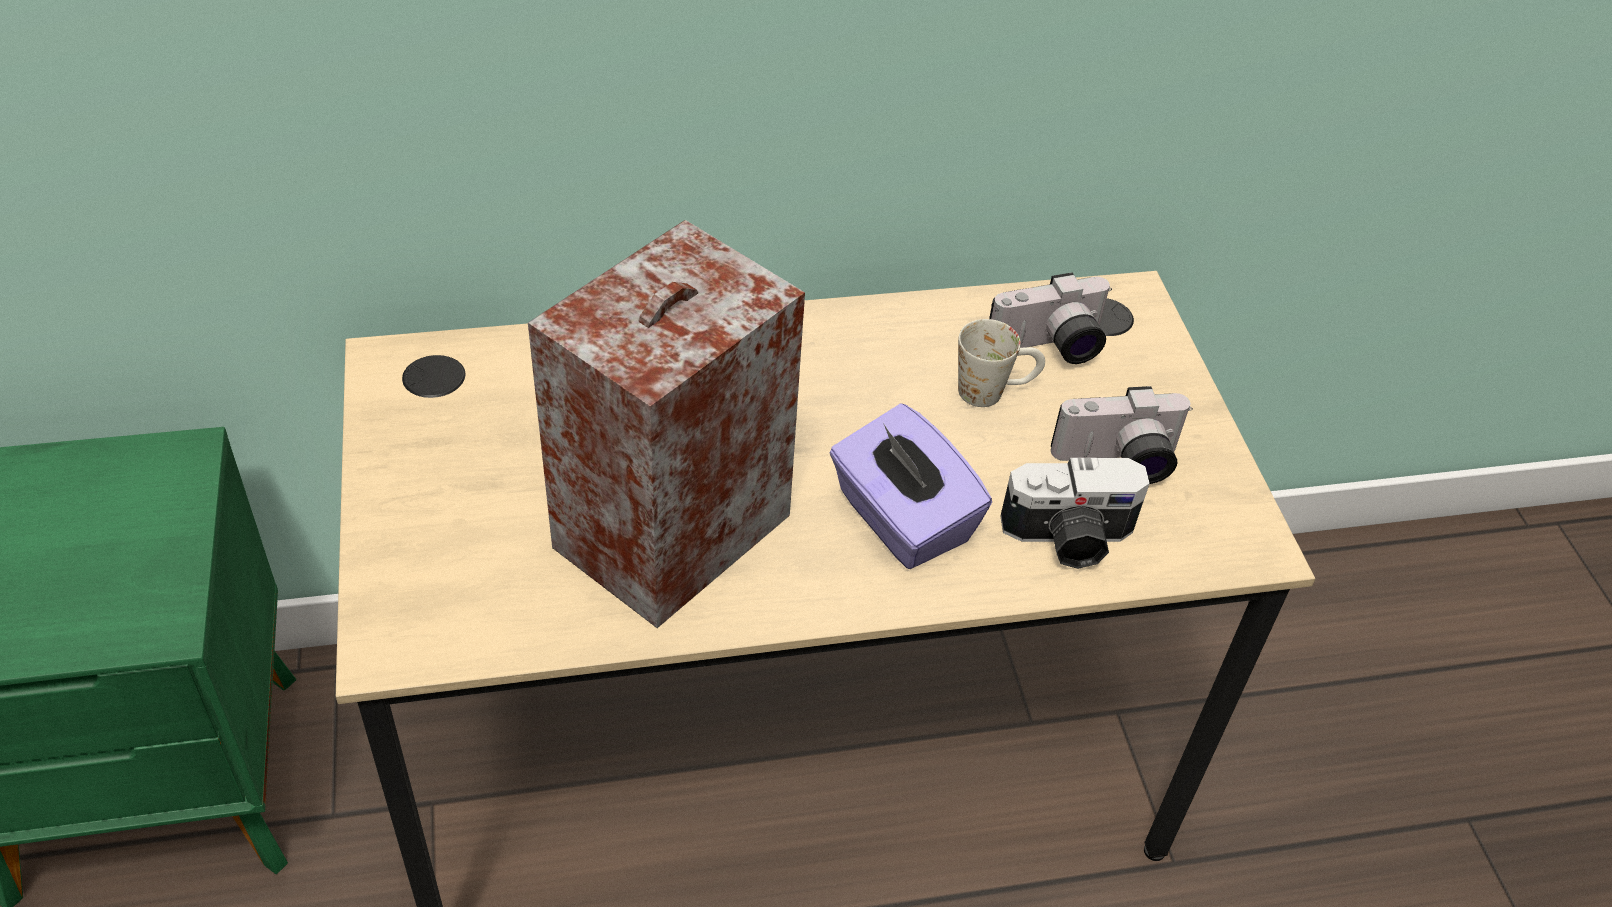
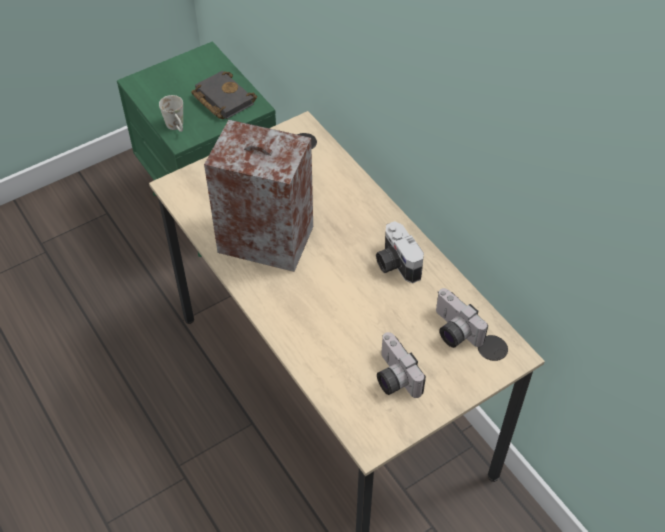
camera: 70 degrees right, 5 degrees up
(101, 506) = (221, 99): none -> black book
(901, 519) = (312, 308): purple tissue box -> none
(994, 391) = (410, 318): white mug -> white mug (177, 127)
(1069, 539) = (334, 370): camera -> camera (395, 264)

